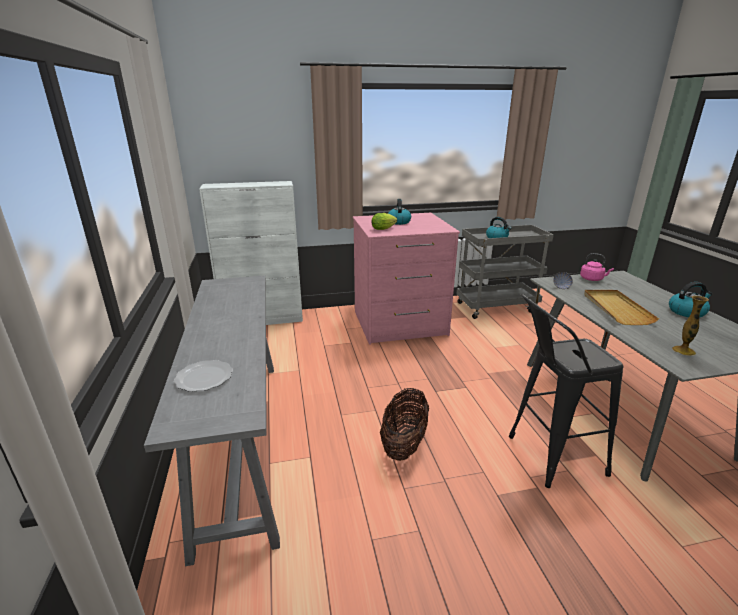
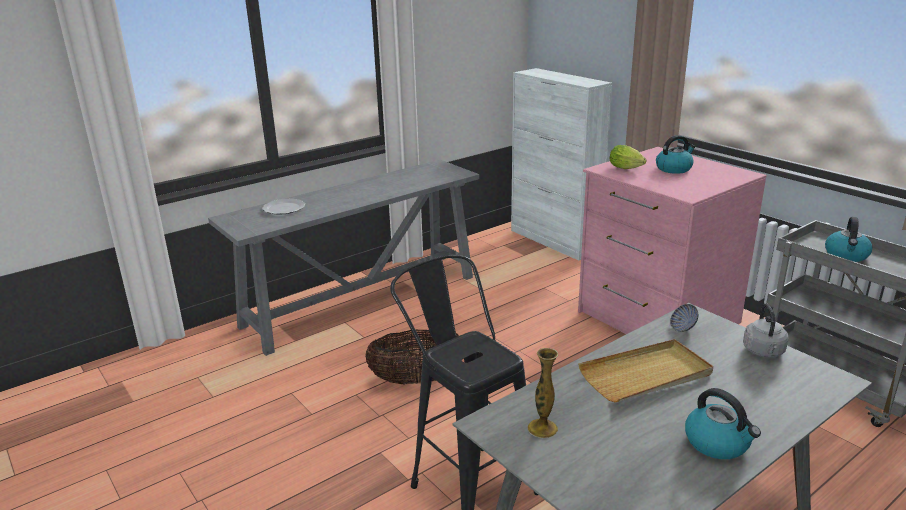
camera: 65 degrees right, 0 degrees up
(592, 279) = (764, 352): pink kettle -> grey kettle

